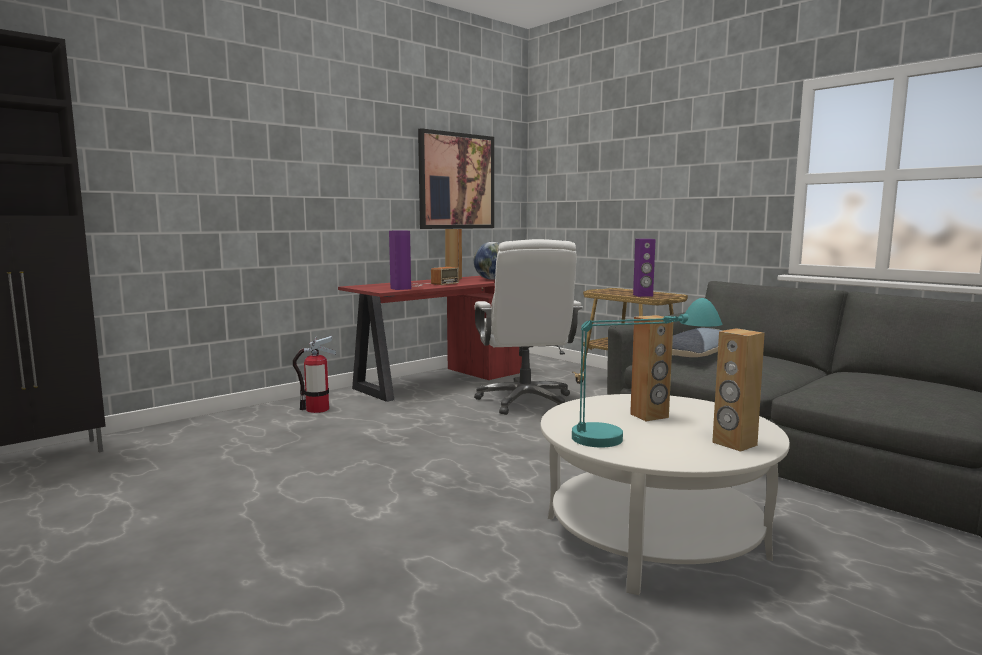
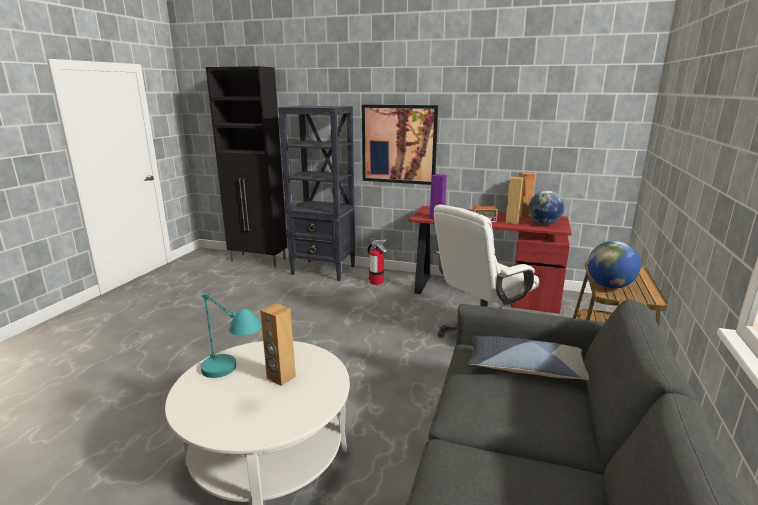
camera: 60 degrees right, 10 degrees up
(209, 426) = (324, 270): none -> black bookcase
(456, 181) = (547, 129): picture -> picture (399, 144)
(643, 295) = (609, 286): purple speaker -> globe
(734, 444) = (228, 422): brown speaker -> brown speaker (511, 222)

